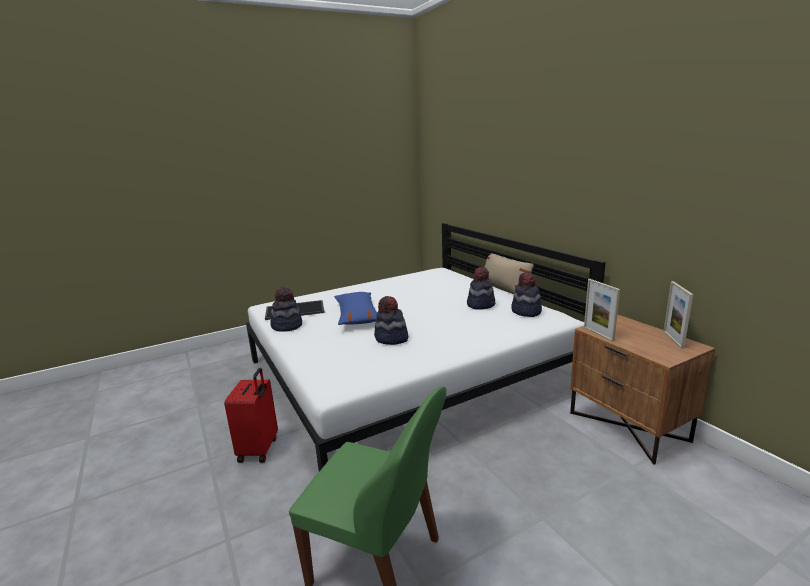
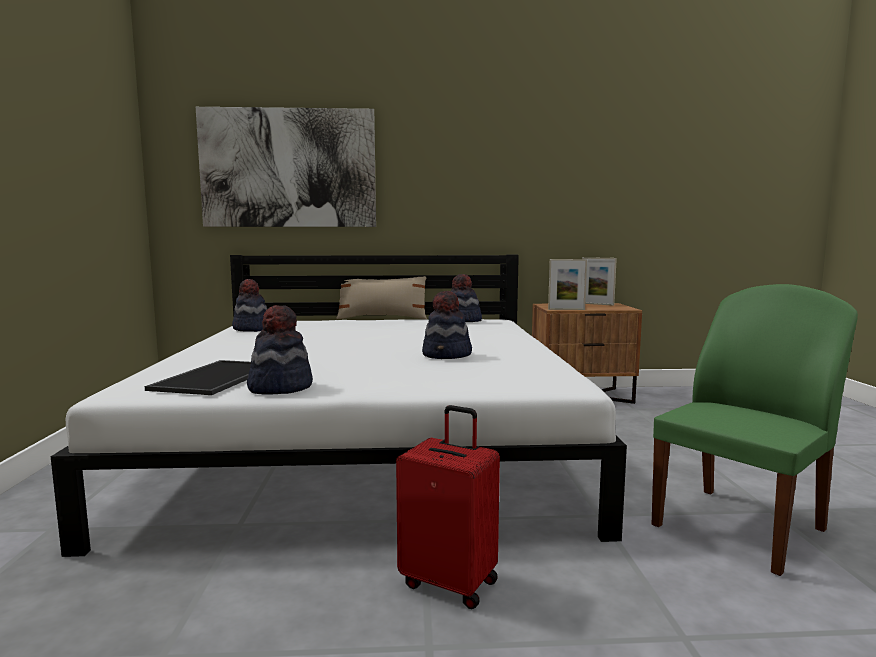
camera: 65 degrees left, 10 degrees down
(357, 316) = (331, 358): blue pillow -> none
(470, 166) = (288, 168): none -> picture
(480, 304) = (415, 325): hat -> hat (251, 329)

